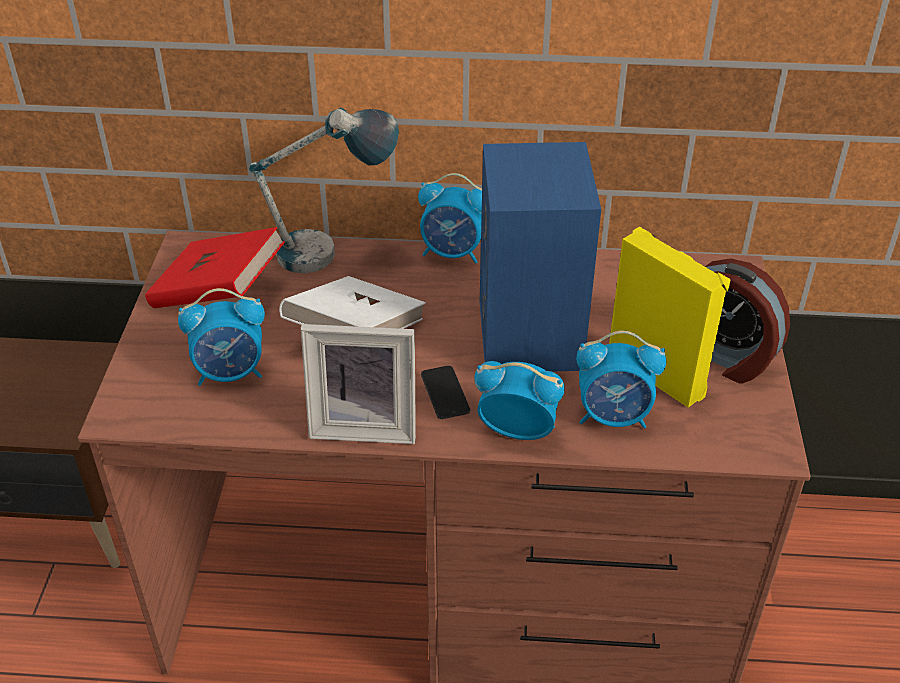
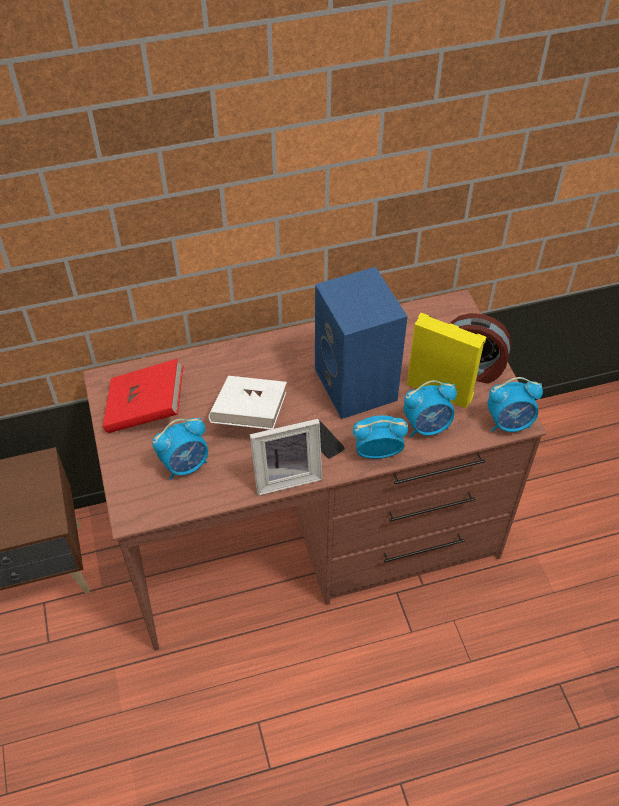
camera: 20 degrees left, 10 degrees up
(332, 254) = (205, 360): table lamp -> none
(453, 253) = (282, 337): alarm clock -> alarm clock (509, 423)

